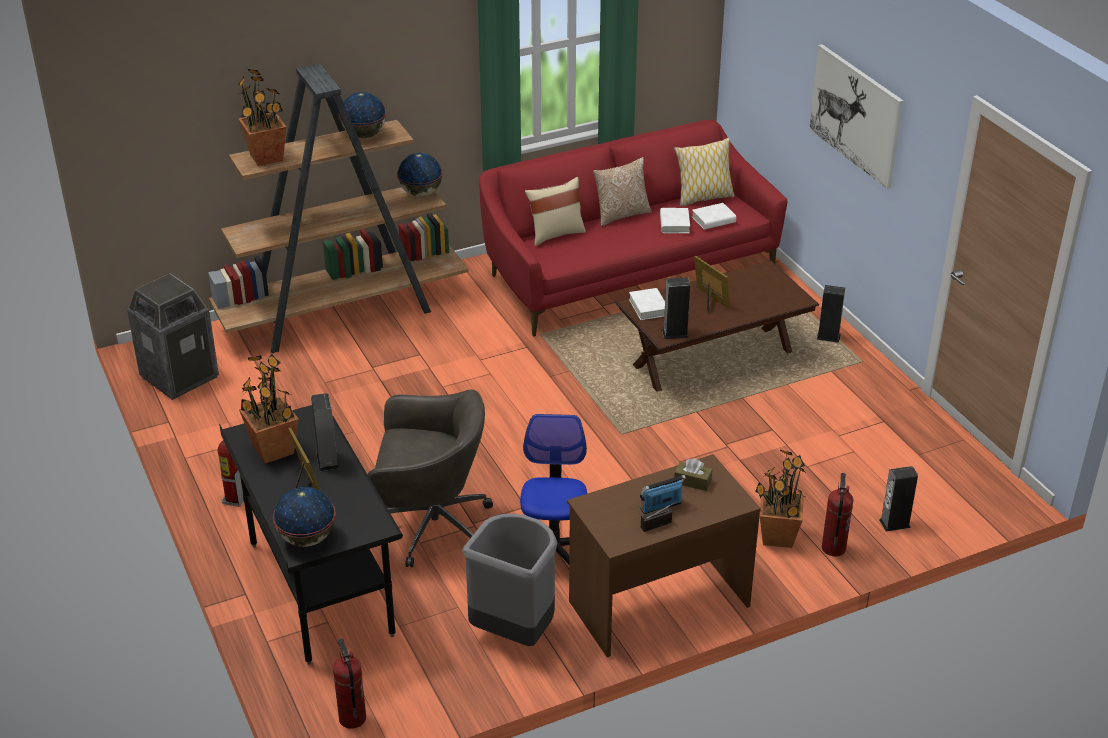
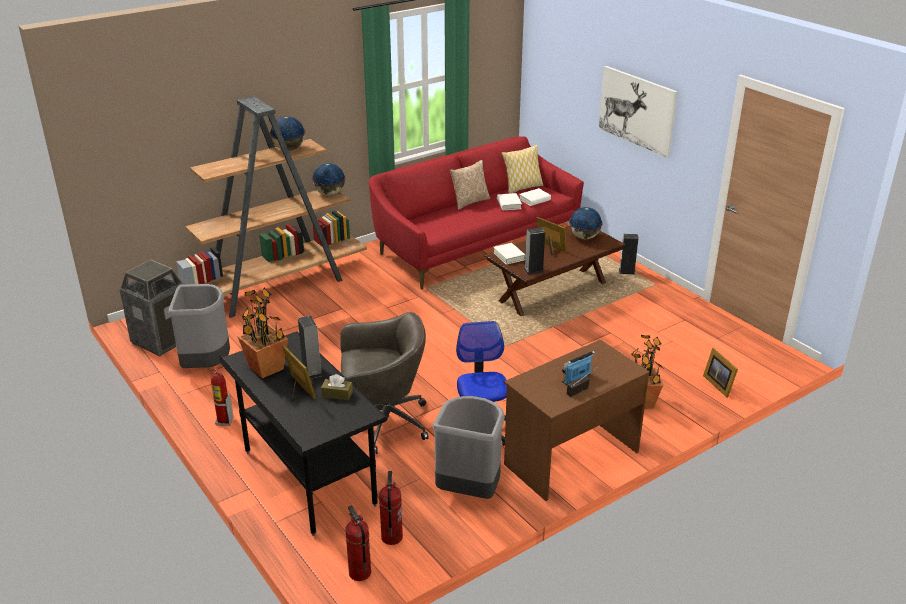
camera: 10 degrees left, 5 degrees down
(228, 419) = (206, 365): none -> grey trash can
(267, 158) = (219, 167): potted plant -> none
(306, 538) = (311, 428): globe -> globe (584, 237)
(555, 234) = (427, 217): beige pillow -> none
(692, 482) = (593, 359): brown tissue box -> brown tissue box (337, 394)
(833, 548) = (682, 405): fire extinguisher -> fire extinguisher (391, 537)
(894, 523) = (718, 384): speaker -> picture frame

